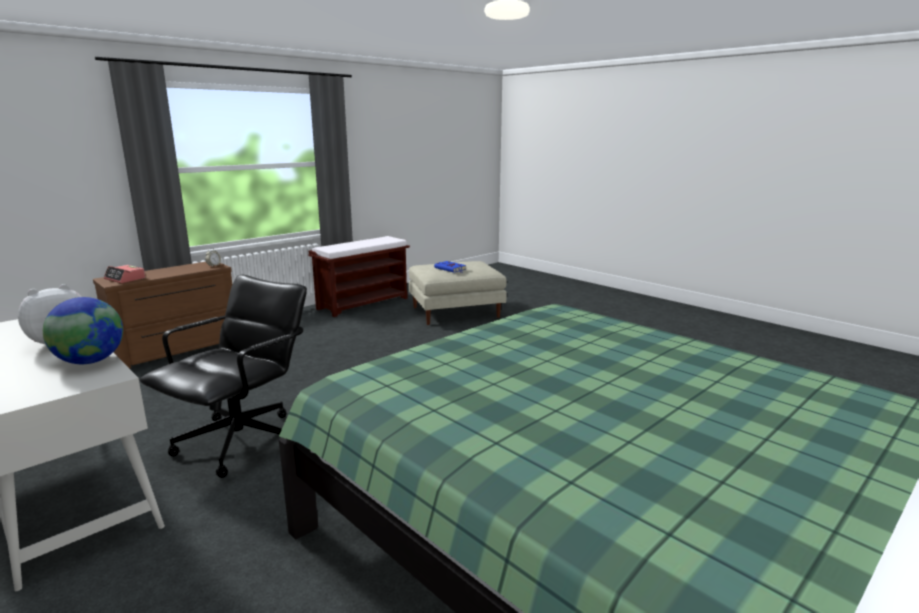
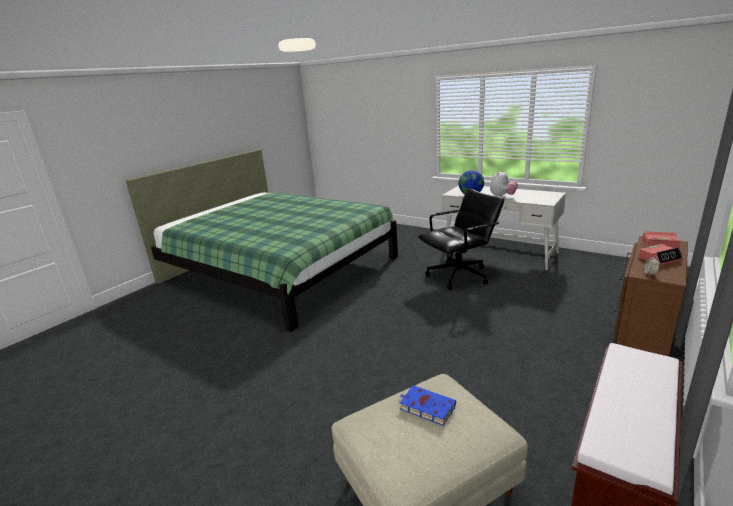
camera: 170 degrees right, 5 degrees up
(170, 271) = (659, 259): none -> alarm clock
(241, 442) = (459, 276): black office chair -> black office chair turned 135 degrees counterclockwise

